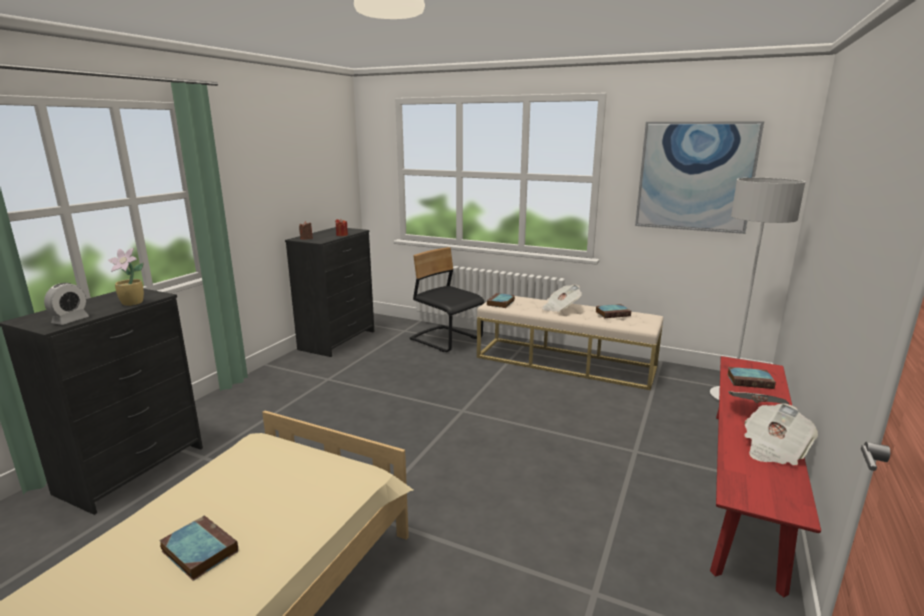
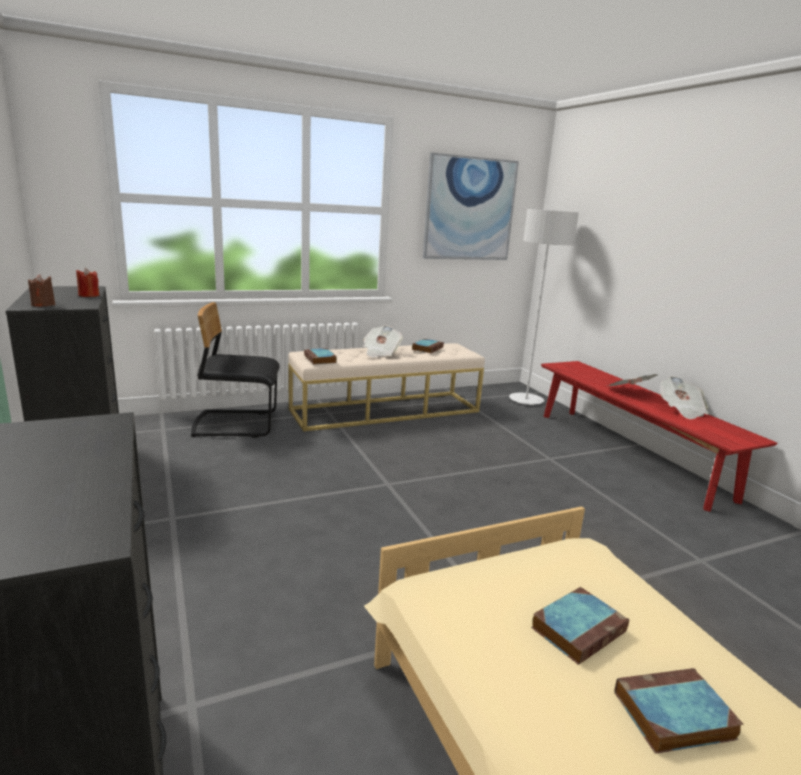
camera: 50 degrees left, 0 degrees up
(70, 320) = (83, 514): alarm clock -> none
(133, 303) = (104, 446): potted plant -> none
(750, 381) = (588, 375): book -> book (579, 628)

